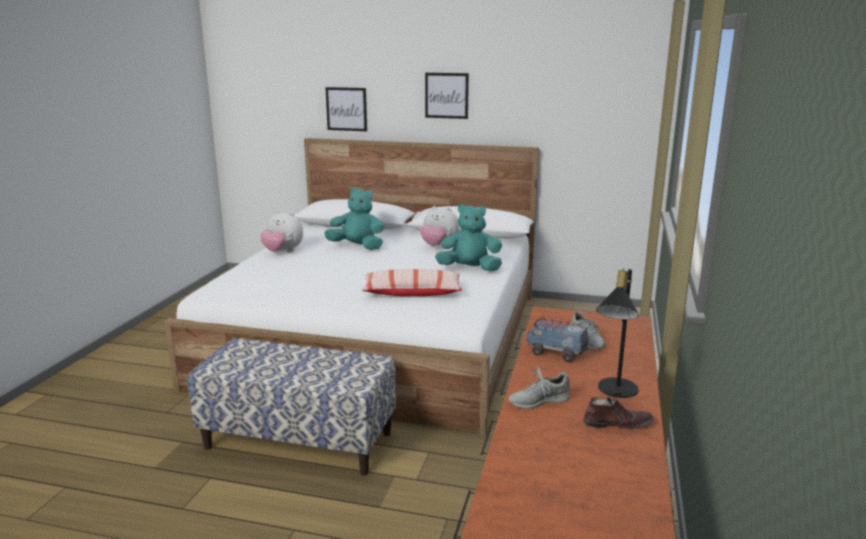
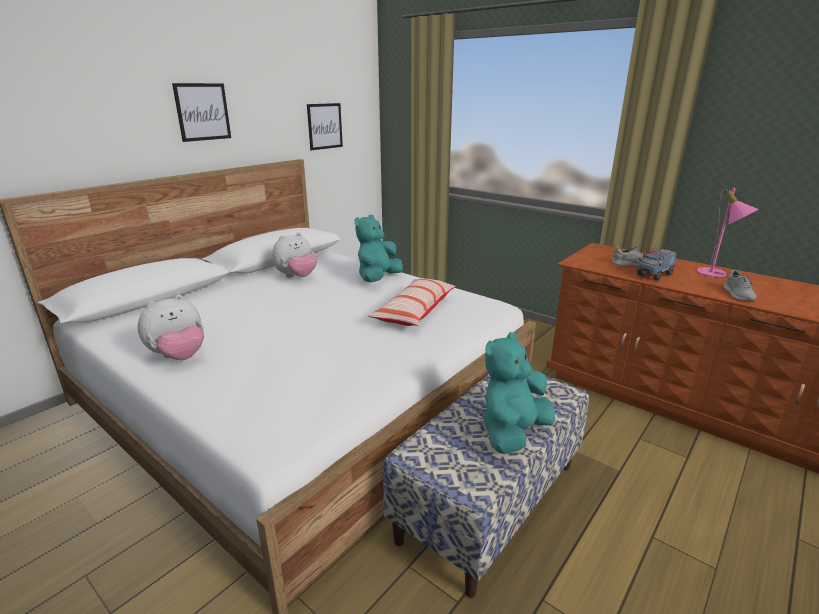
camera: 65 degrees left, 5 degrees up
(346, 109) = (62, 142): picture -> picture (325, 126)
(357, 247) = (237, 311): turquoise plush toy -> turquoise plush toy (513, 432)
(614, 391) = (716, 274): black table lamp -> pink table lamp
(617, 423) = (765, 283): brown shoe -> none

